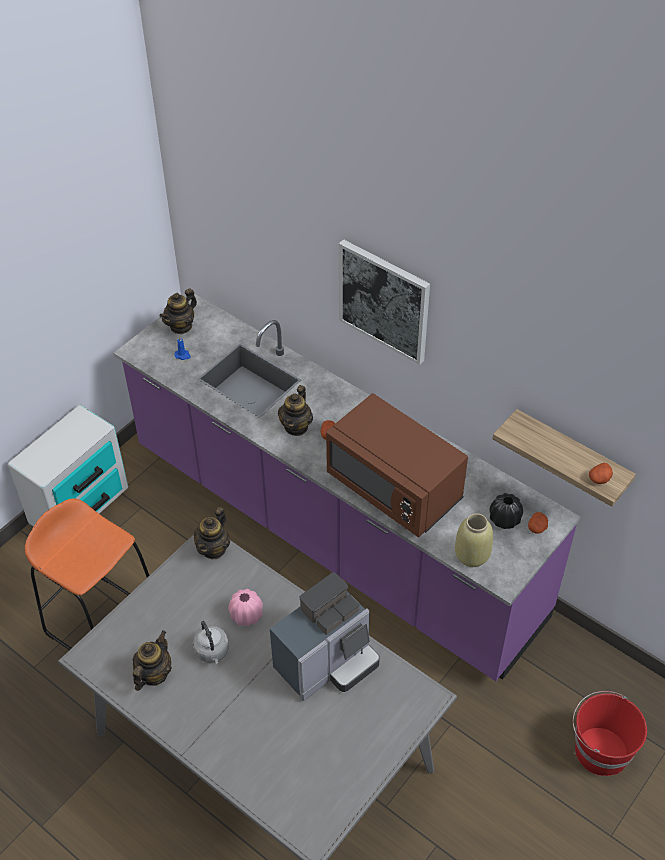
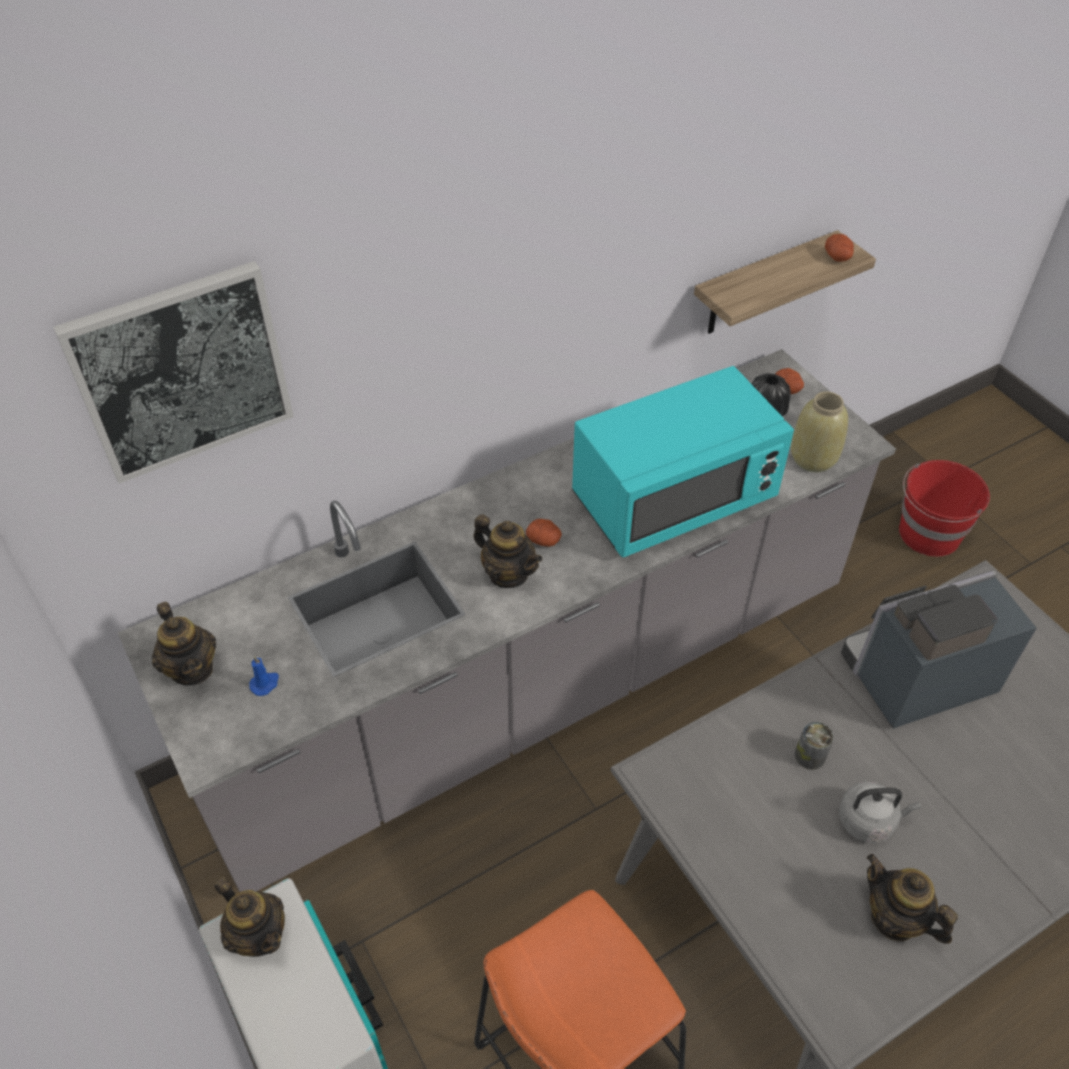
camera: 70 degrees left, 0 degrees up
(214, 548) = (669, 766): teapot -> teapot (259, 934)
(246, 615) = (810, 756): pink vase -> can
(327, 662) = (914, 678): coffee machine -> coffee machine turned 90 degrees counterclockwise
(333, 533) = (534, 686): purple counter -> grey counter
(384, 300) = (490, 304): picture -> picture (182, 371)
(395, 488) = (673, 498): brown microwave -> turquoise microwave

